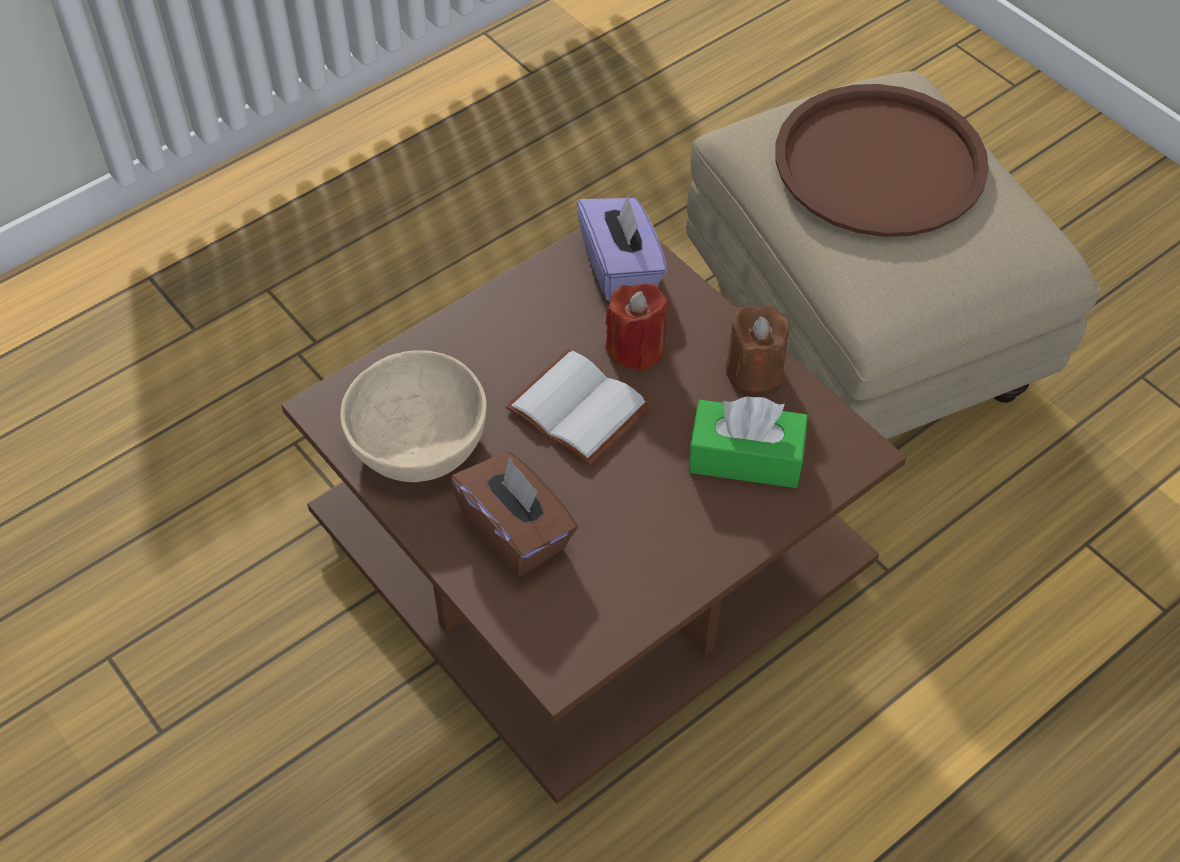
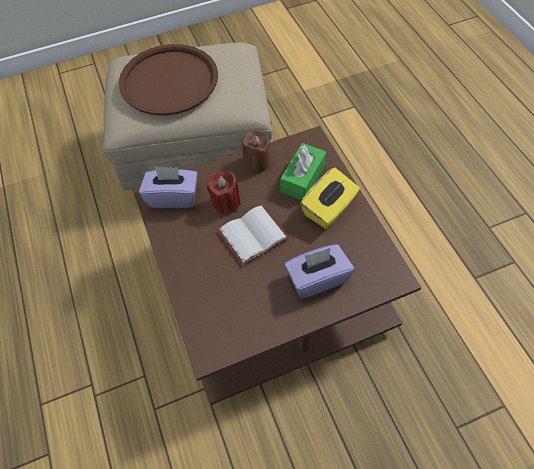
camera: 70 degrees left, 5 degrees up
(418, 442) = (248, 311): beige bowl -> none
(516, 532) = (317, 278): brown tissue box -> purple tissue box
(684, 519) = (329, 209): none -> yellow tissue box

